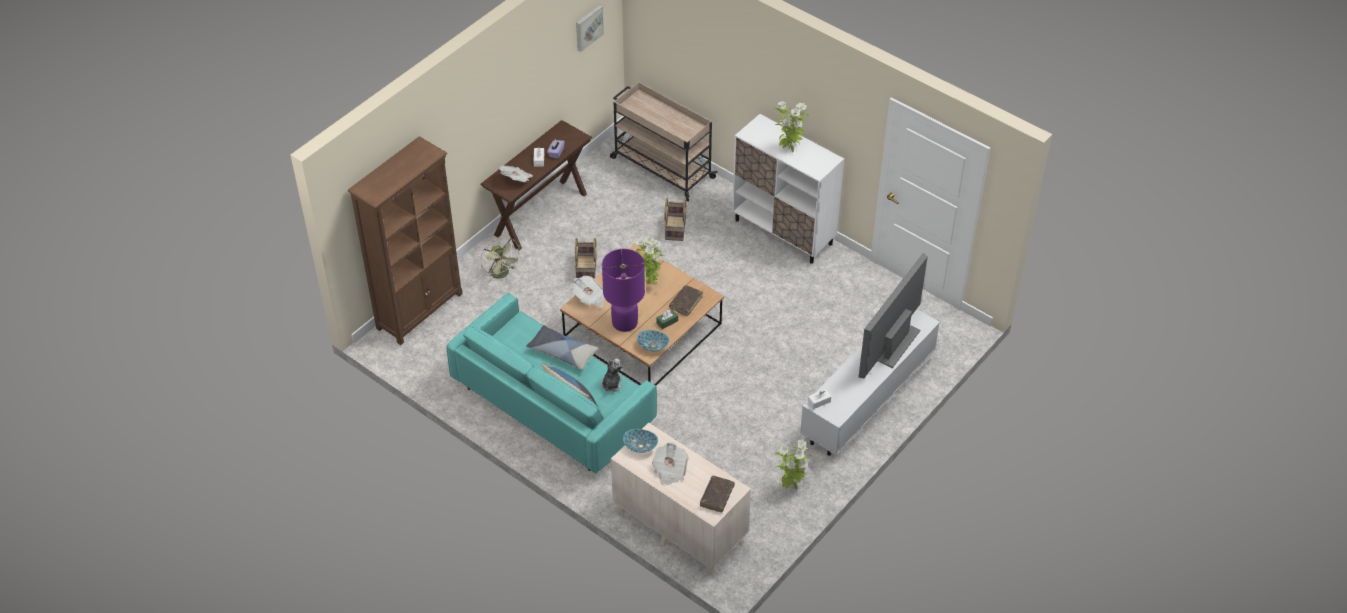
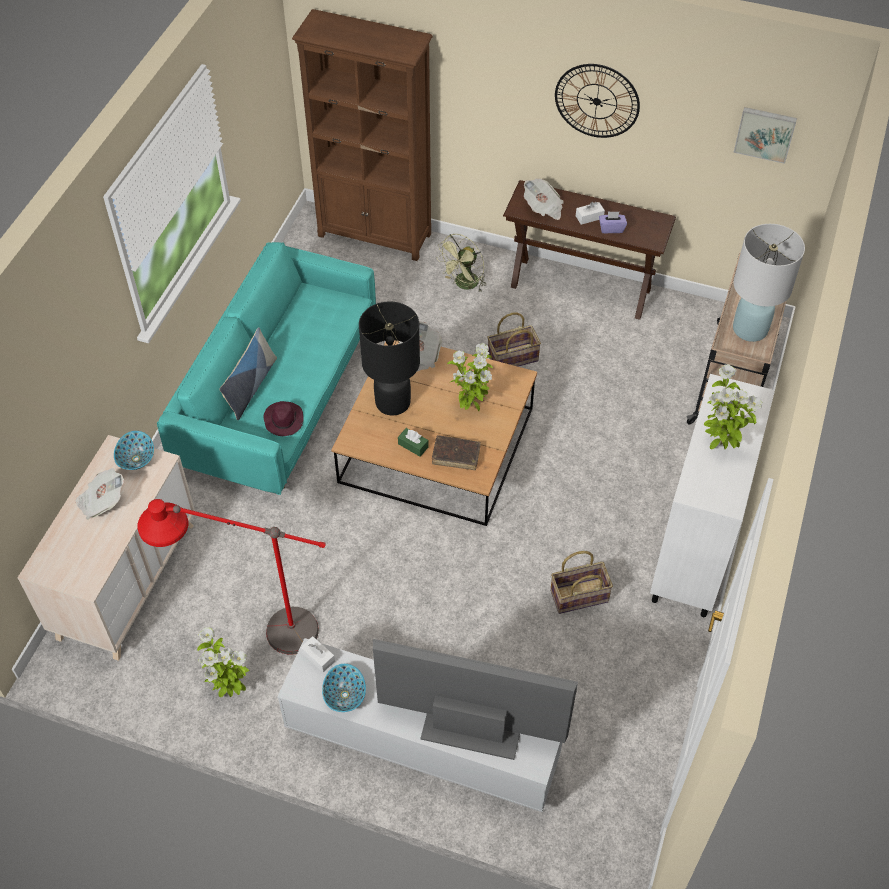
camera: 70 degrees right, 5 degrees up
(508, 90) = (597, 101): none -> wall clock
(562, 352) = (318, 357): pillow -> none
(611, 384) = (283, 420): plush toy -> purple hat
(625, 323) = (392, 402): purple table lamp -> black table lamp
(653, 346) = (364, 443): bowl -> bowl (344, 695)
(674, 123) = (750, 329): none -> white table lamp
(674, 228) = (631, 425): basket -> basket (579, 595)
(717, 496) = (70, 566): brown book -> none
(753, 463) = (254, 633): none -> red floor lamp

